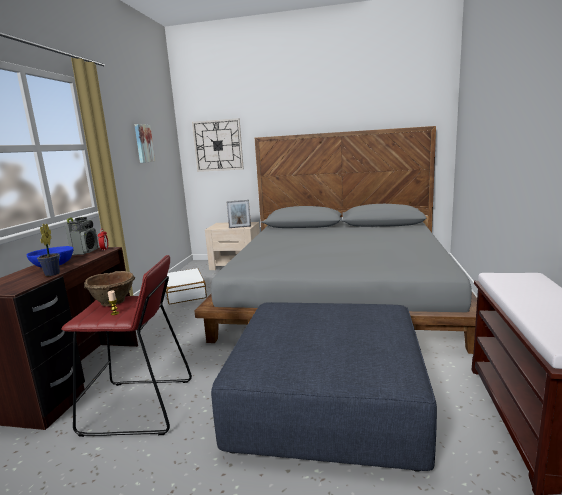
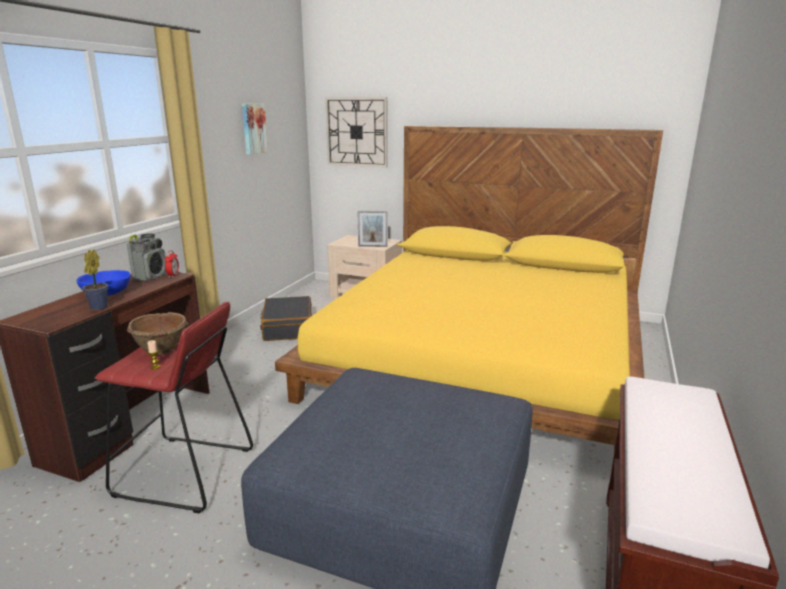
camera: 10 degrees right, 5 degrees up
(184, 293) = (287, 328): white suitcase -> black suitcase
(340, 292) = (483, 355): grey bed -> yellow bed

